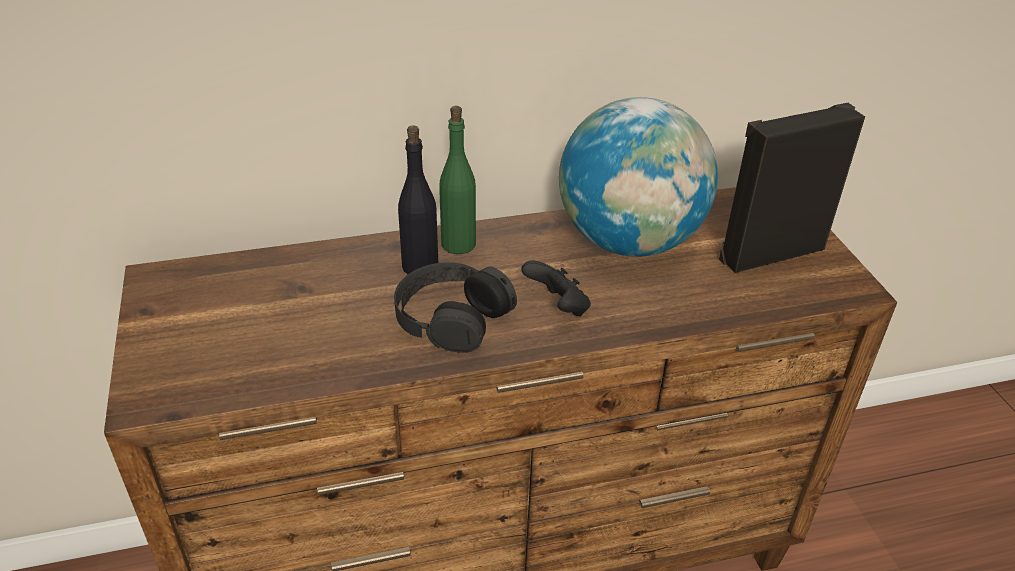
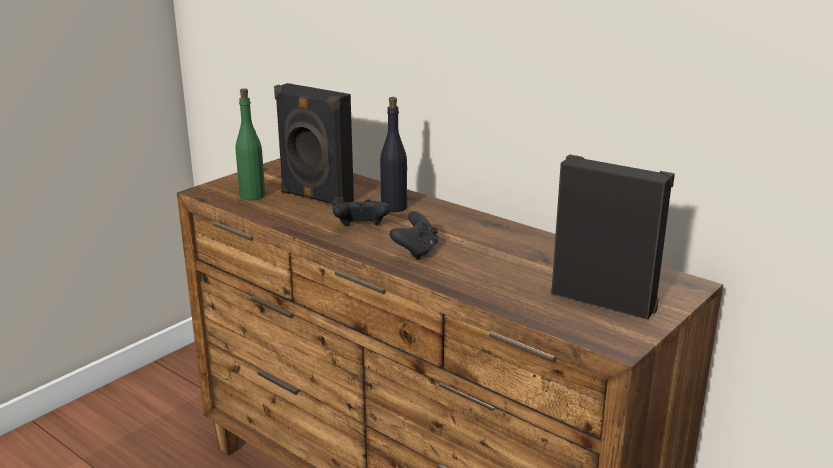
camera: 55 degrees right, 15 degrees down
(312, 311) = (315, 198): none -> black speaker
(451, 317) = (361, 228): black headphones -> black game controller
(458, 244) = (432, 209): green bottle -> green bottle (252, 195)
(629, 241) = (524, 252): globe -> none

